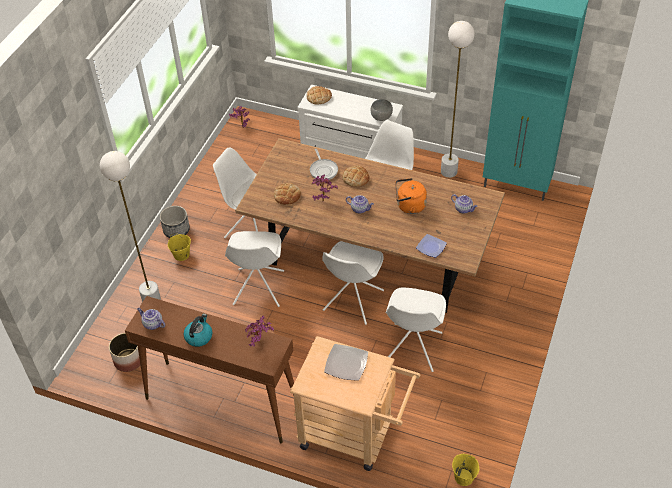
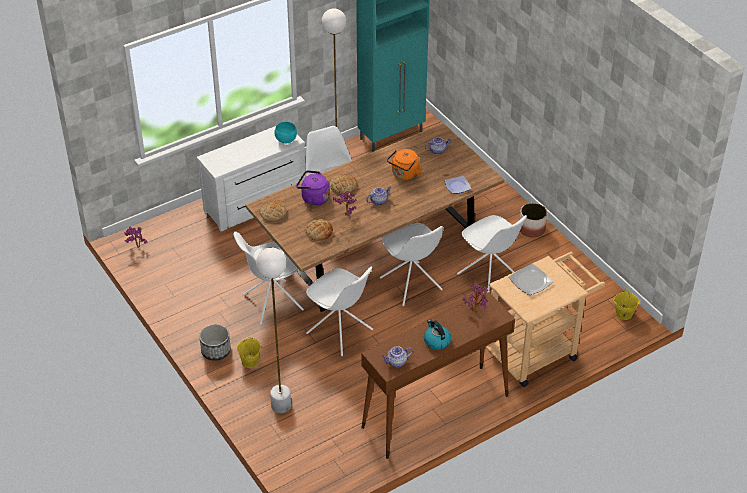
camera: 55 degrees left, 5 degrees down
(128, 360) = (334, 451): planter -> planter (531, 229)
(318, 97) = (219, 160): bread -> bread (273, 212)
(323, 170) = (313, 198): frying pan -> purple kettle
(381, 117) = (285, 140): grey bowl -> turquoise bowl

